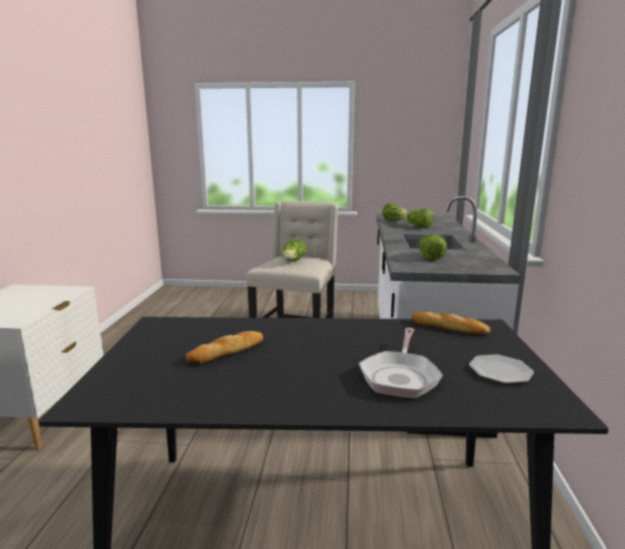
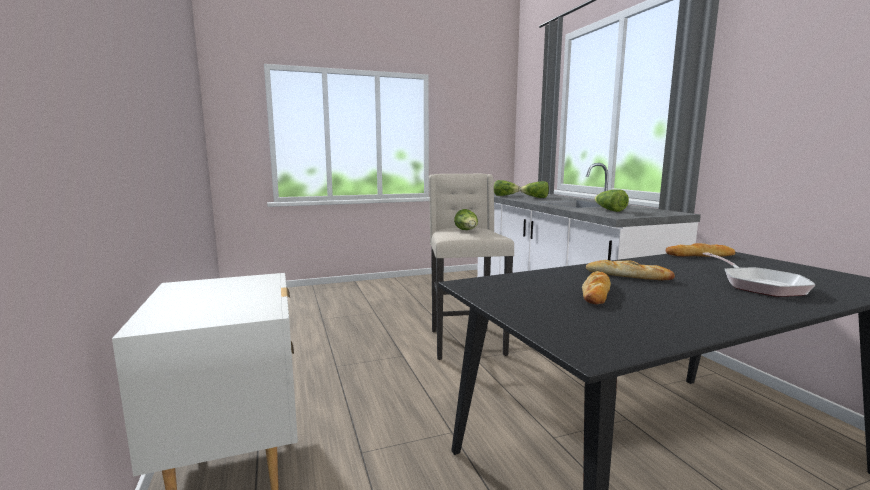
camera: 25 degrees left, 5 degrees down
(302, 339) = (627, 275): none -> bread
(501, 371) = (800, 272): plate -> none

